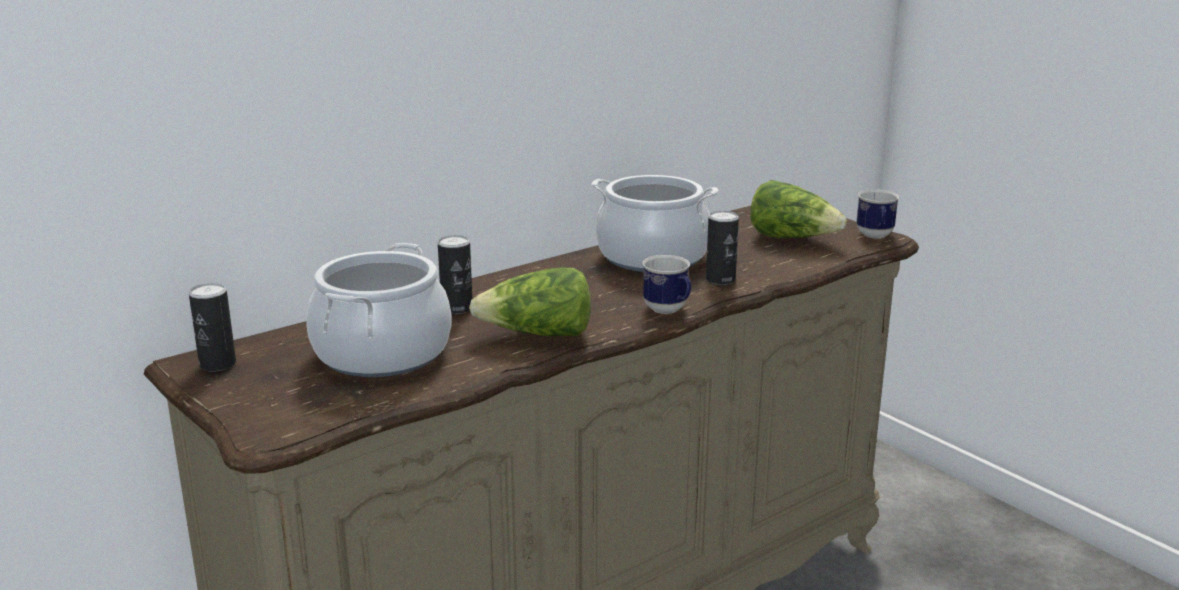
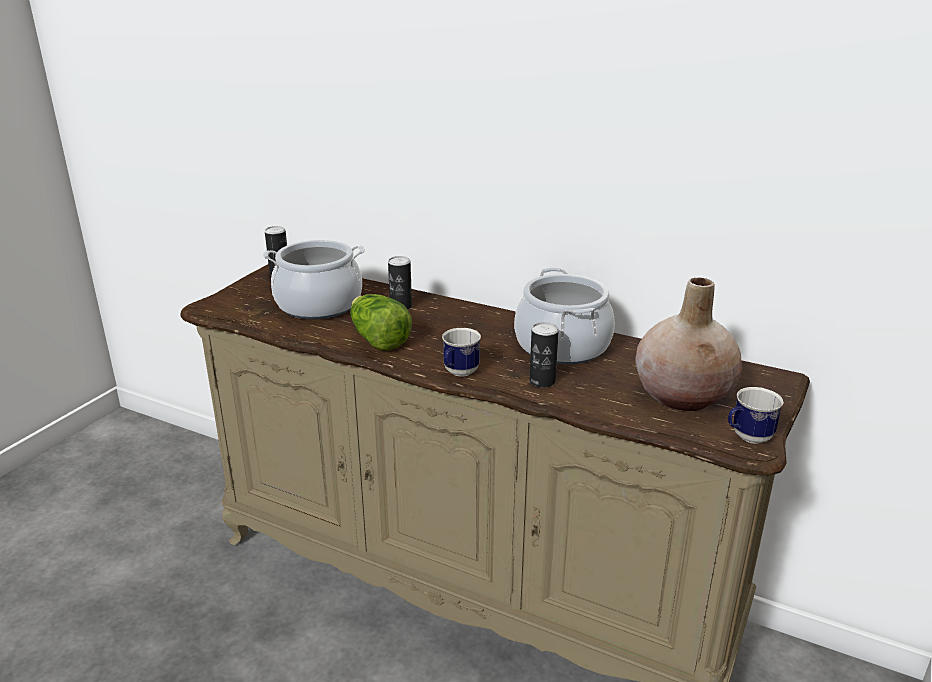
camera: 65 degrees right, 5 degrees up
(792, 238) = (683, 396): lettuce -> beige vase

